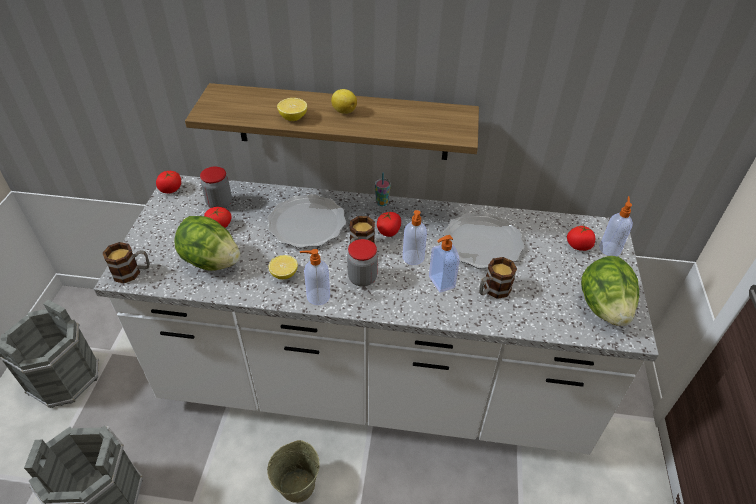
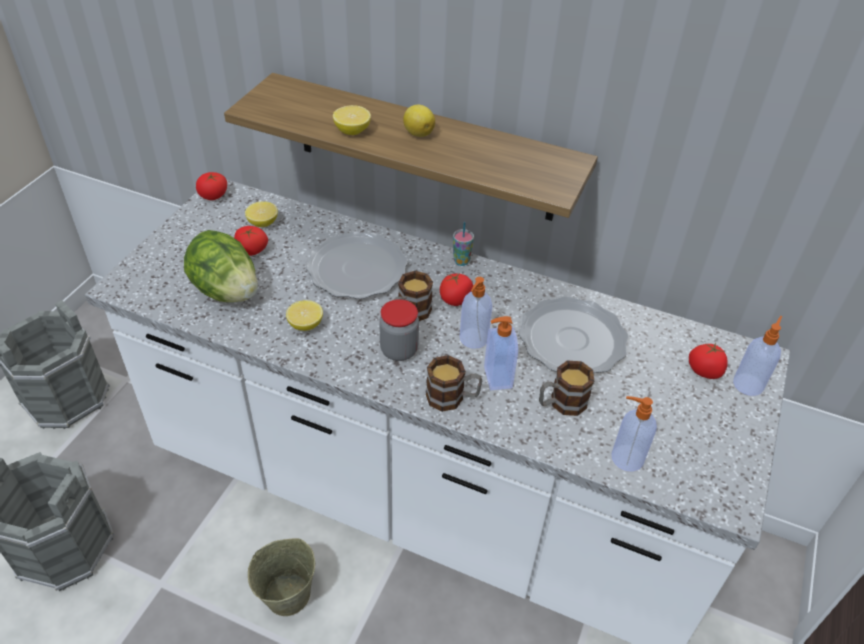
camera: 15 degrees right, 0 degrees up
(132, 272) = (133, 285): mug -> mug (452, 398)
(219, 203) = (263, 223): jar -> lemon
(317, 296) = (334, 360): soap dispenser -> soap dispenser (626, 458)
(603, 307) = (706, 460): lettuce -> none

